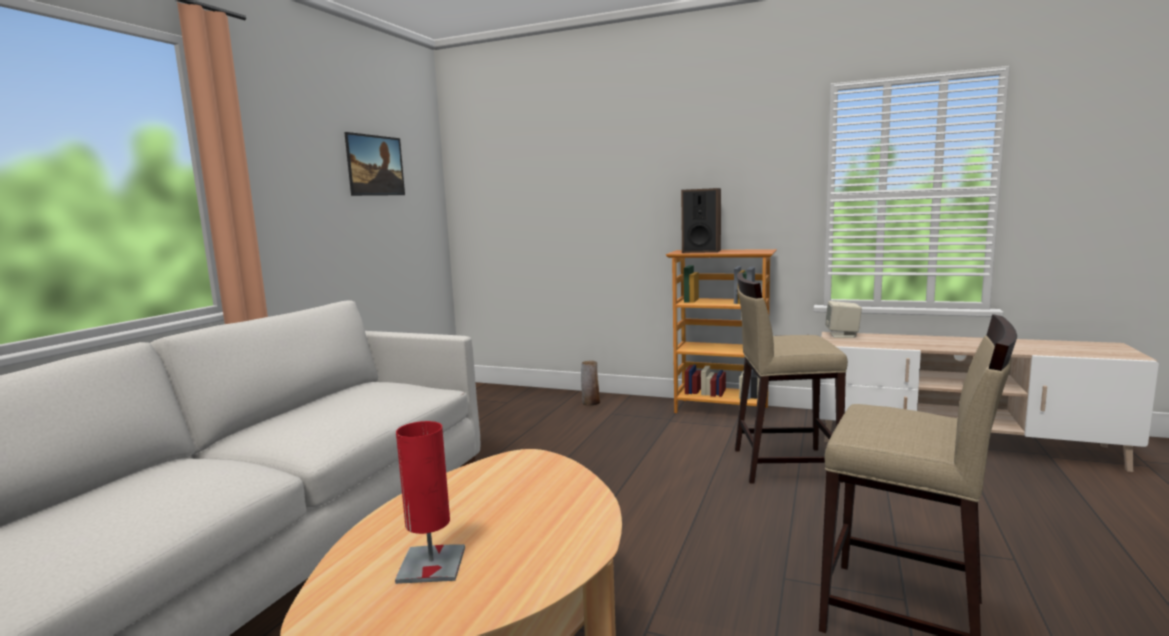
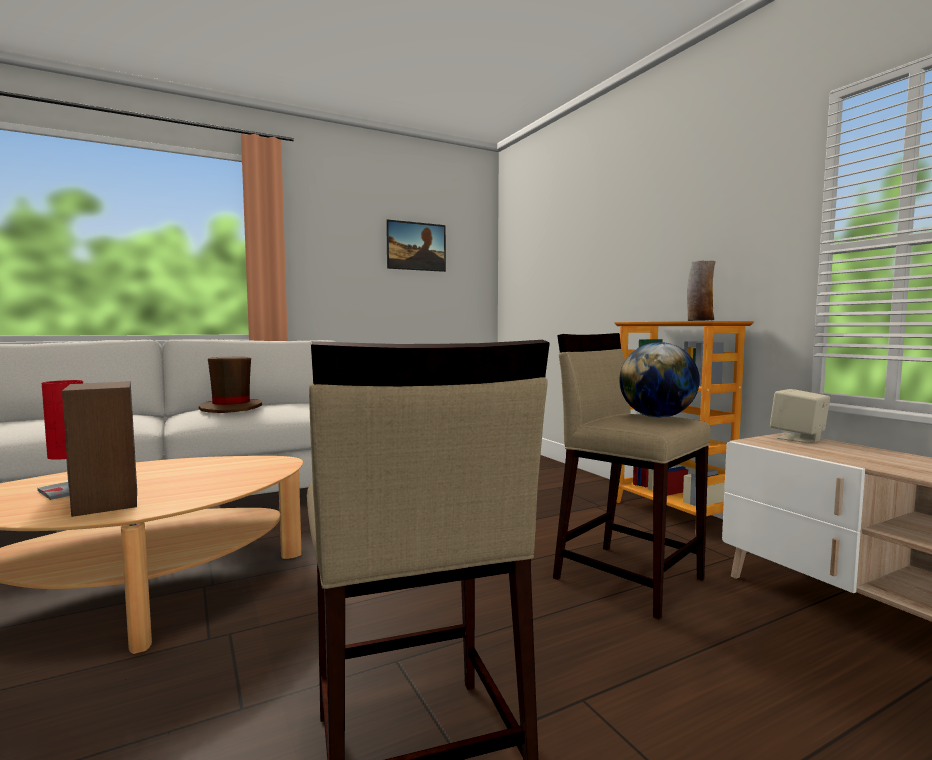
camera: 40 degrees right, 5 degrees down
(323, 416) = (231, 408): none -> brown hat
(590, 403) = (557, 476): vase -> vase (699, 321)
(701, 251) = (661, 321): speaker -> speaker (107, 501)
(800, 338) = (657, 417): none -> globe

